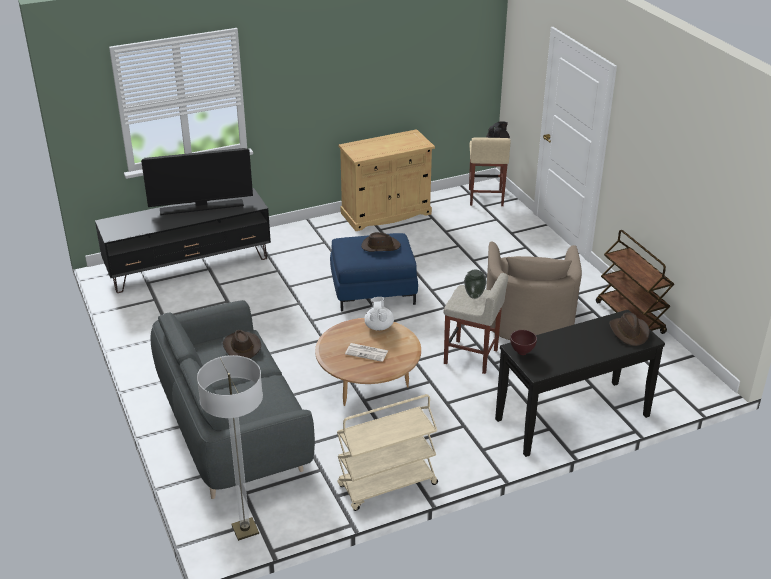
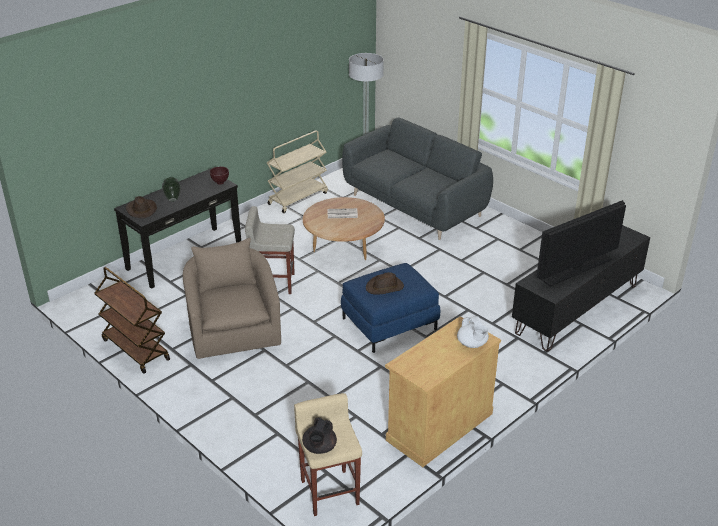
camera: 160 degrees right, 0 degrees up
(241, 346) = (428, 188): brown hat -> none
(379, 326) = (345, 232): white teapot -> white teapot (472, 344)
(474, 296) = (272, 237): vase -> vase (173, 200)

